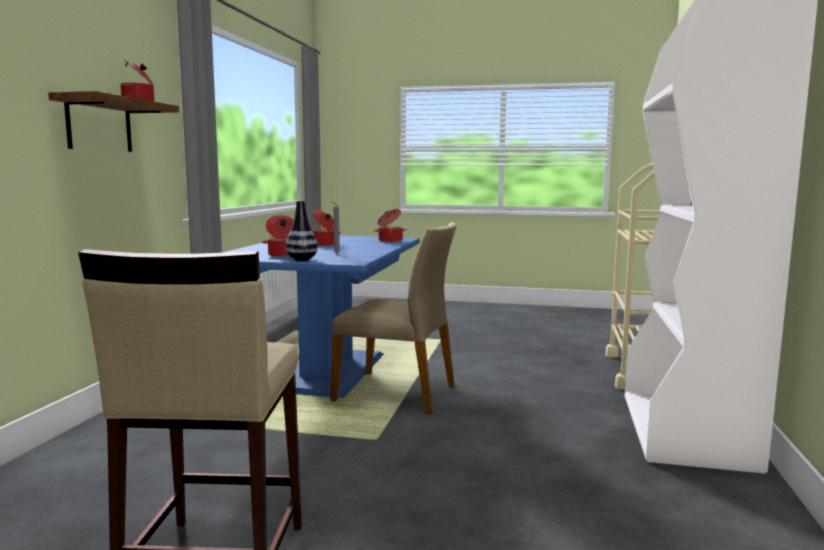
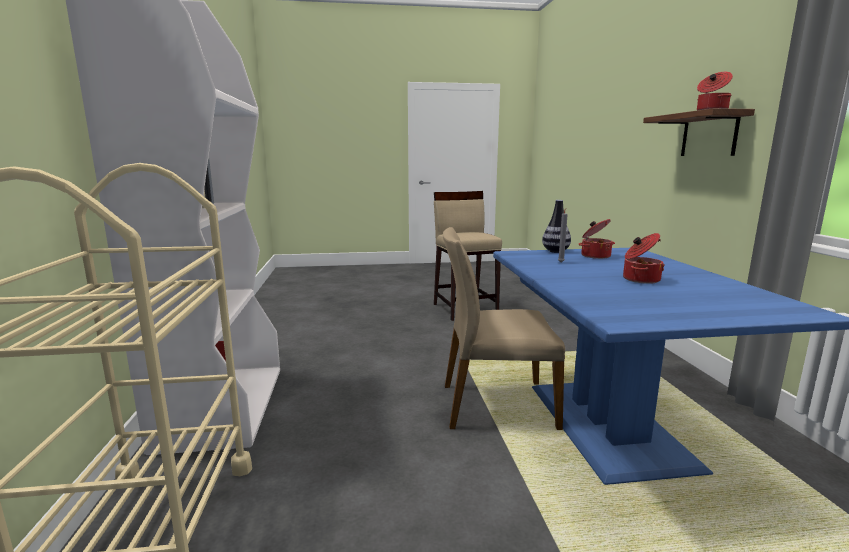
camera: 160 degrees right, 5 degrees up
(390, 241) = (604, 303): cooking pot -> none

